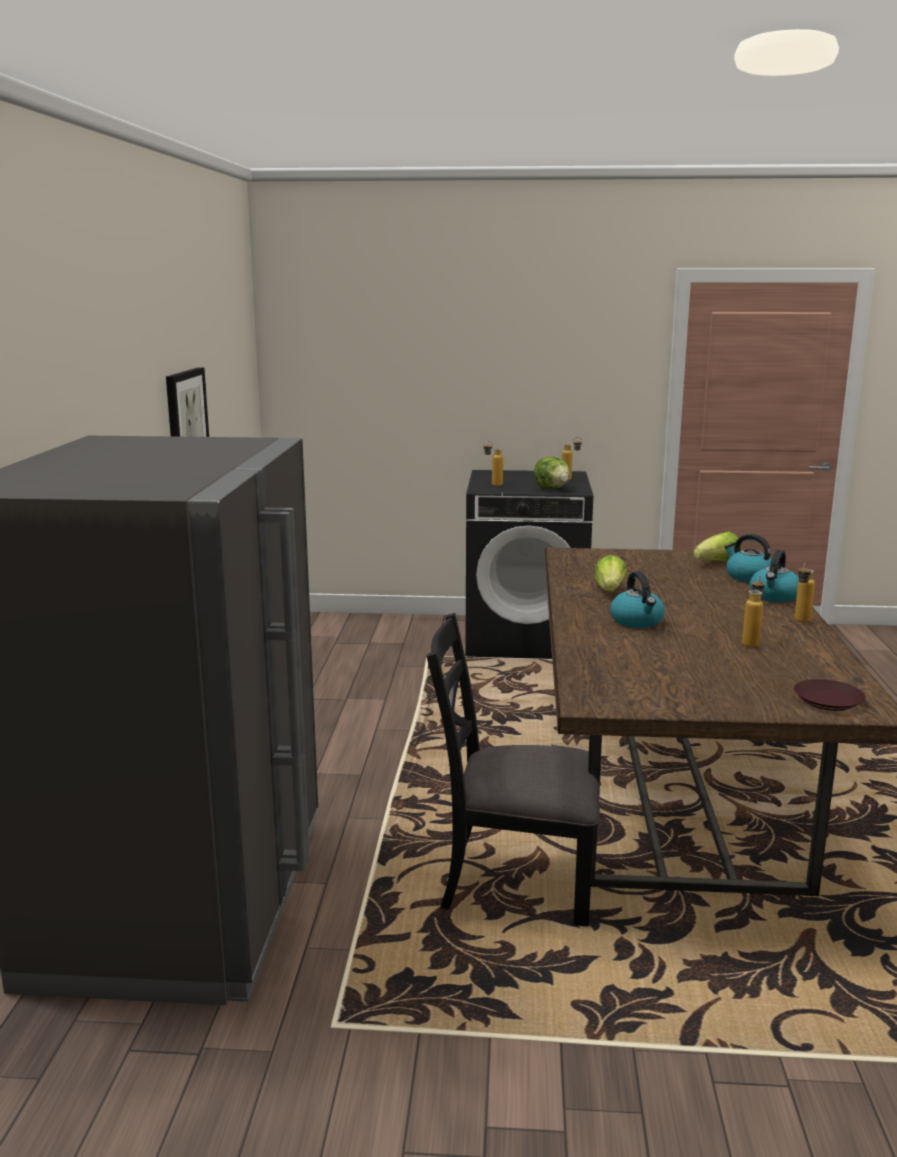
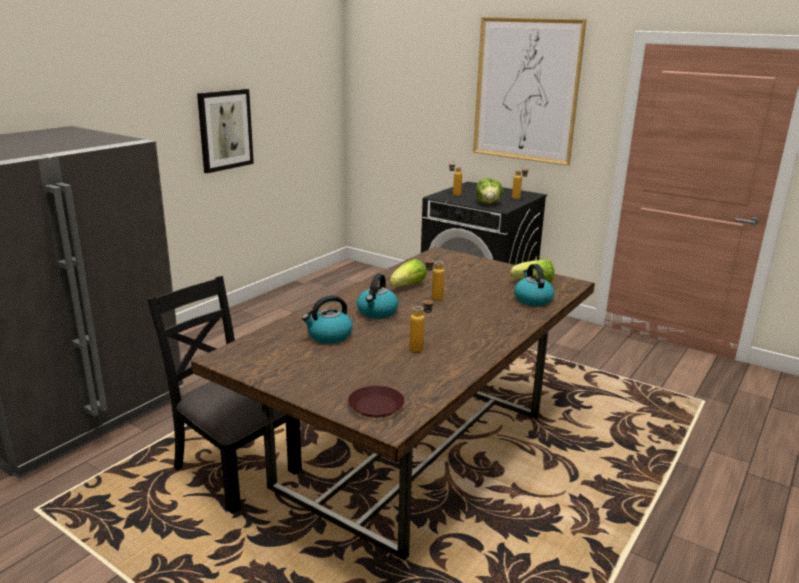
camera: 30 degrees right, 5 degrees up
(544, 346) = (526, 90): none -> picture
(774, 596) = (518, 319): kettle -> kettle (329, 336)
(800, 622) = (493, 343): bottle -> bottle (433, 299)

